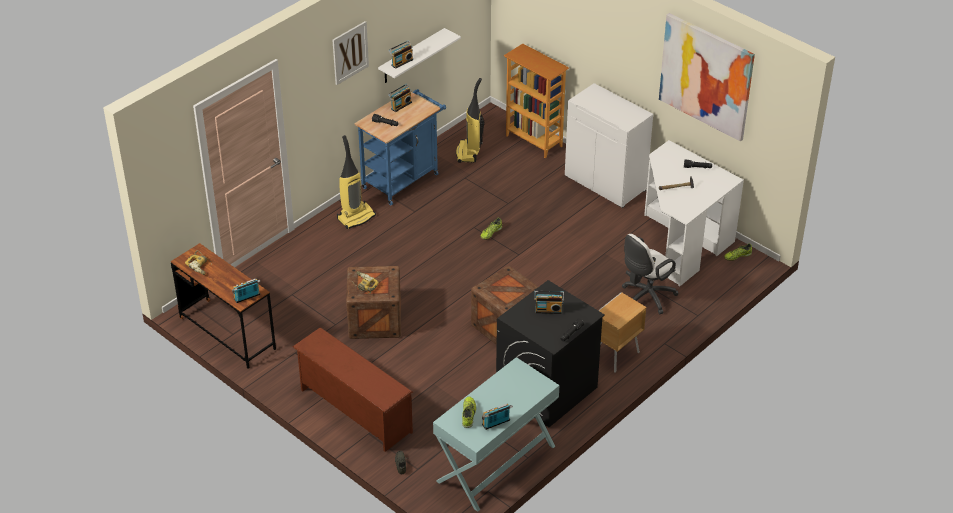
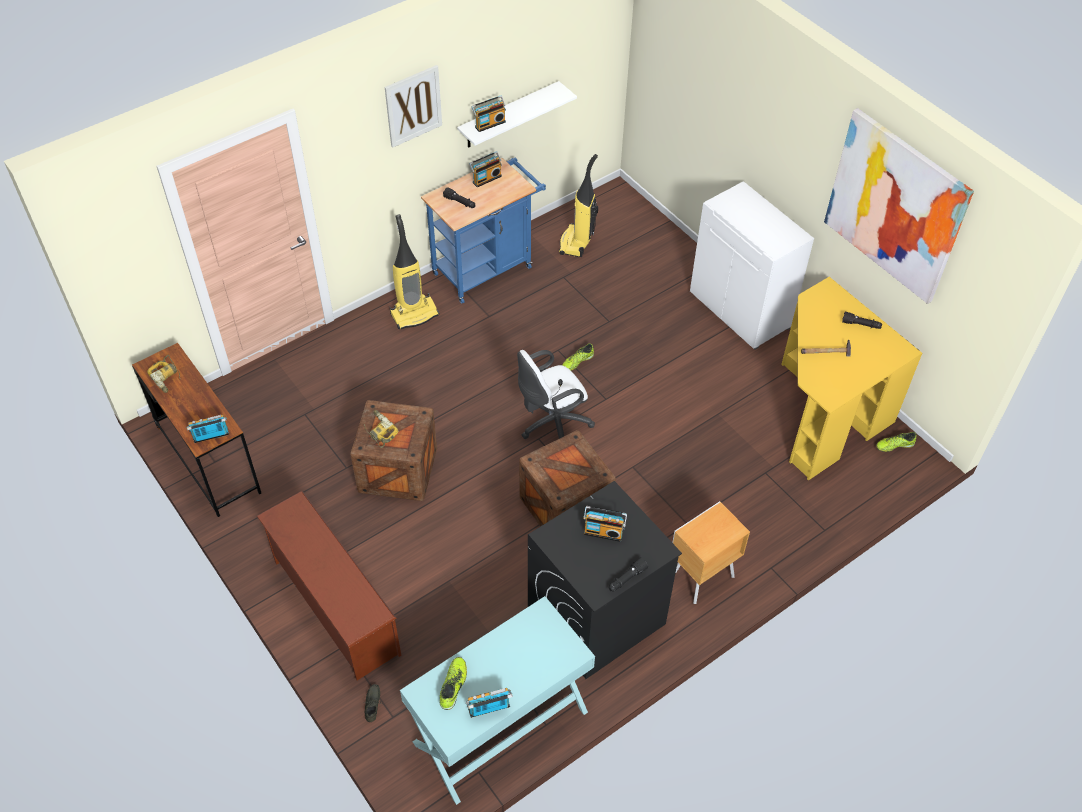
camera: 10 degrees right, 10 degrees up
(534, 141) = (662, 237): bookcase -> none
(645, 297) = (759, 491): white office chair -> white office chair (551, 424)
(680, 242) = (822, 412): white desk -> yellow desk

